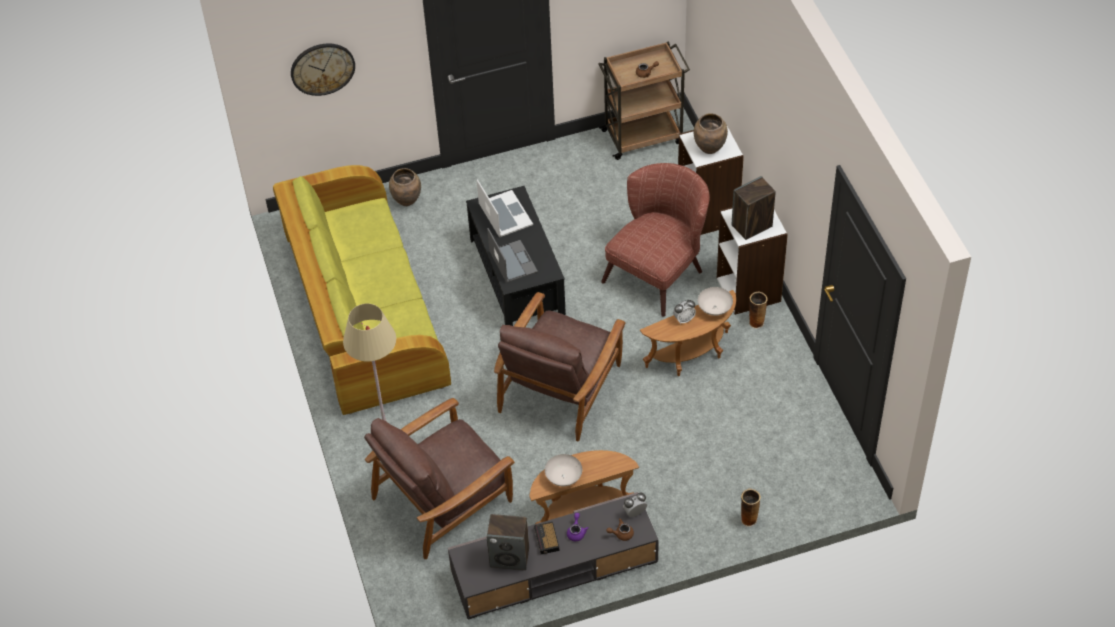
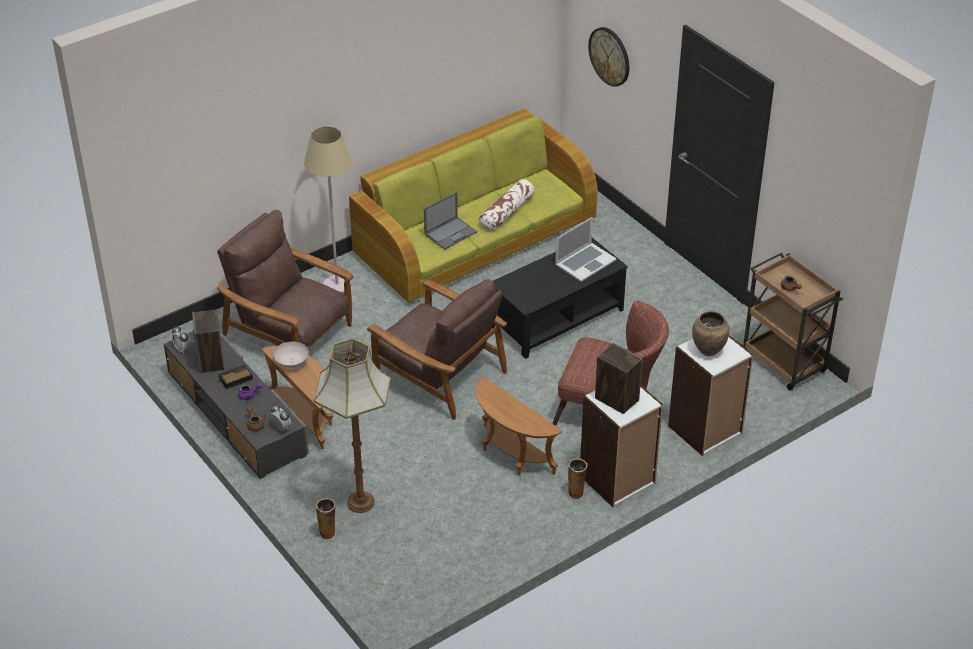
camera: 70 degrees right, 10 degrees down
(380, 260) = (507, 213): none -> pillow
(407, 200) = (613, 231): brown vase -> none
(512, 261) = (530, 279): laptop -> laptop (451, 233)
(560, 386) = (438, 374): brown armchair -> brown armchair turned 150 degrees counterclockwise
(684, 319) = (508, 403): alarm clock -> alarm clock (183, 349)
(714, 308) = (531, 421): white bowl -> none
(714, 486) = (360, 501): none -> floor lamp

